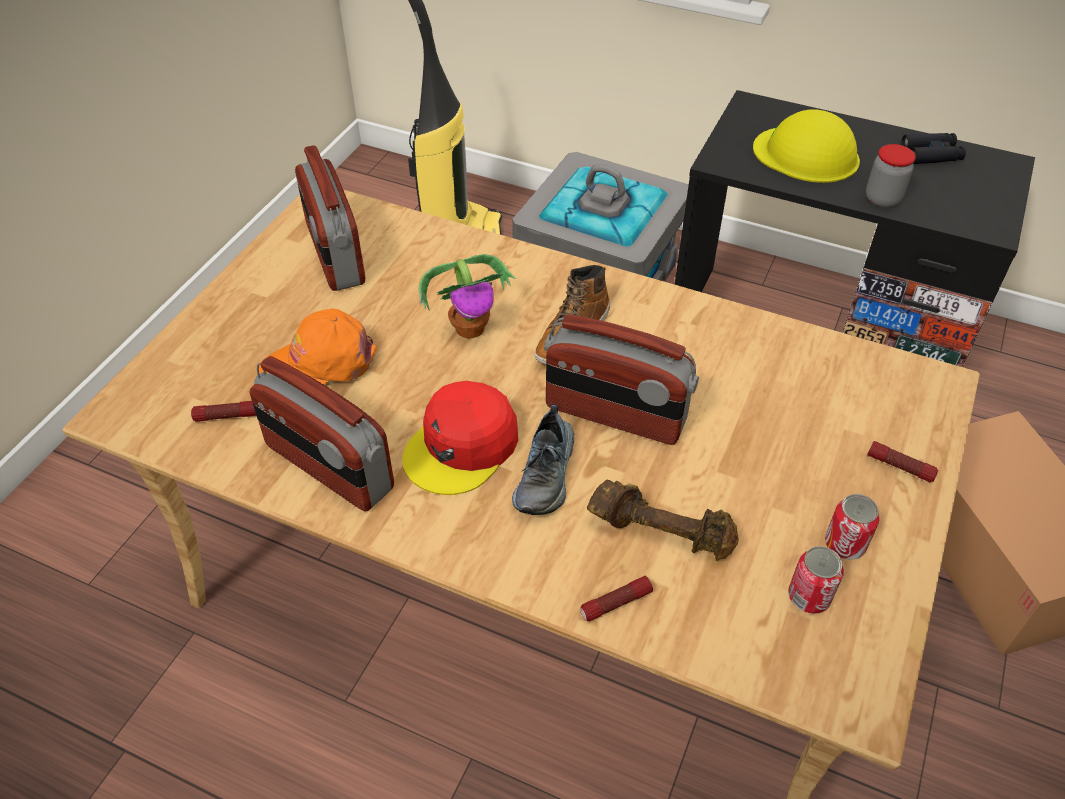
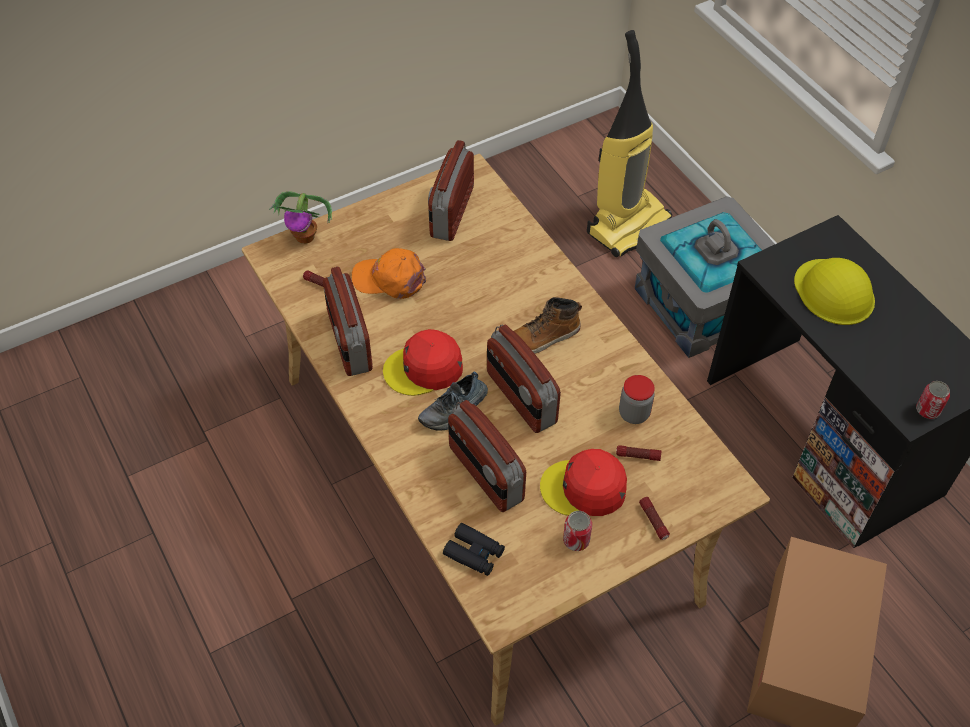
camera: 35 degrees right, 5 degrees up
(471, 327) = (488, 301): potted plant -> potted plant (305, 236)
(615, 603) = (428, 495): flashlight -> flashlight (638, 456)
(661, 531) = (485, 474): brown dumbbell -> radio
(790, 476) = (584, 488): none -> red cap
(809, 597) = (529, 553): can -> can (927, 410)
(882, 199) = (853, 353): jar -> jar (634, 413)
(931, 154) = (931, 339): black binoculars -> black binoculars (474, 553)

